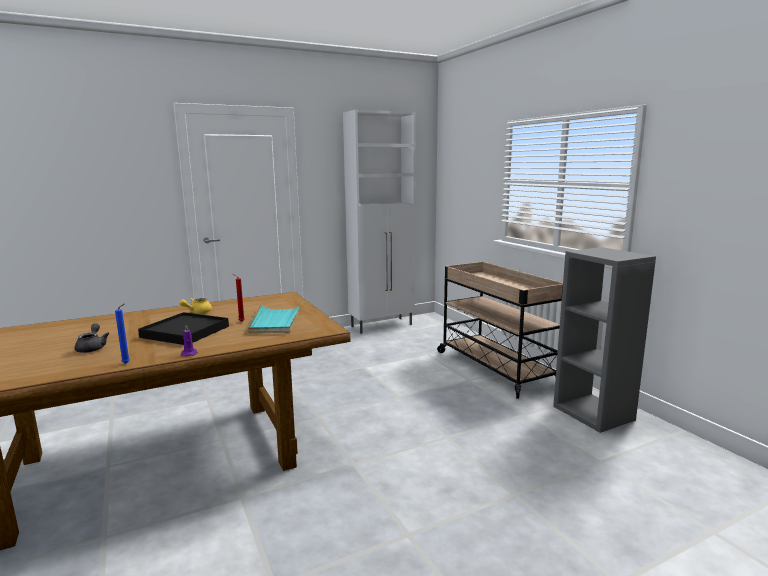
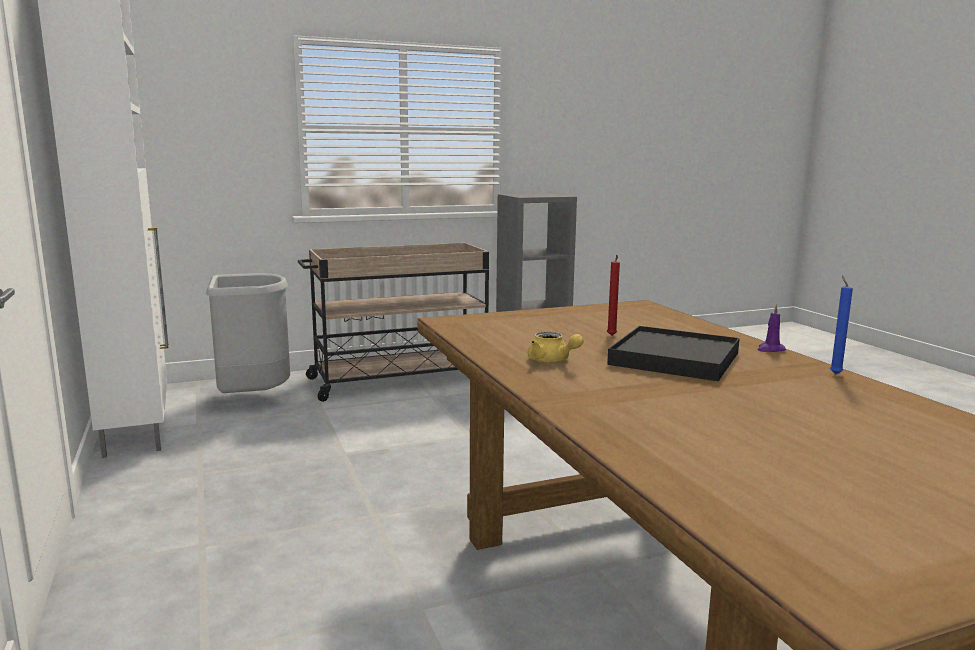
camera: 85 degrees left, 0 degrees up
(92, 348) = (790, 403): grey teapot -> none
(276, 321) = (605, 322): turquoise tray -> none
(435, 337) = (253, 399): none -> grey trash can

